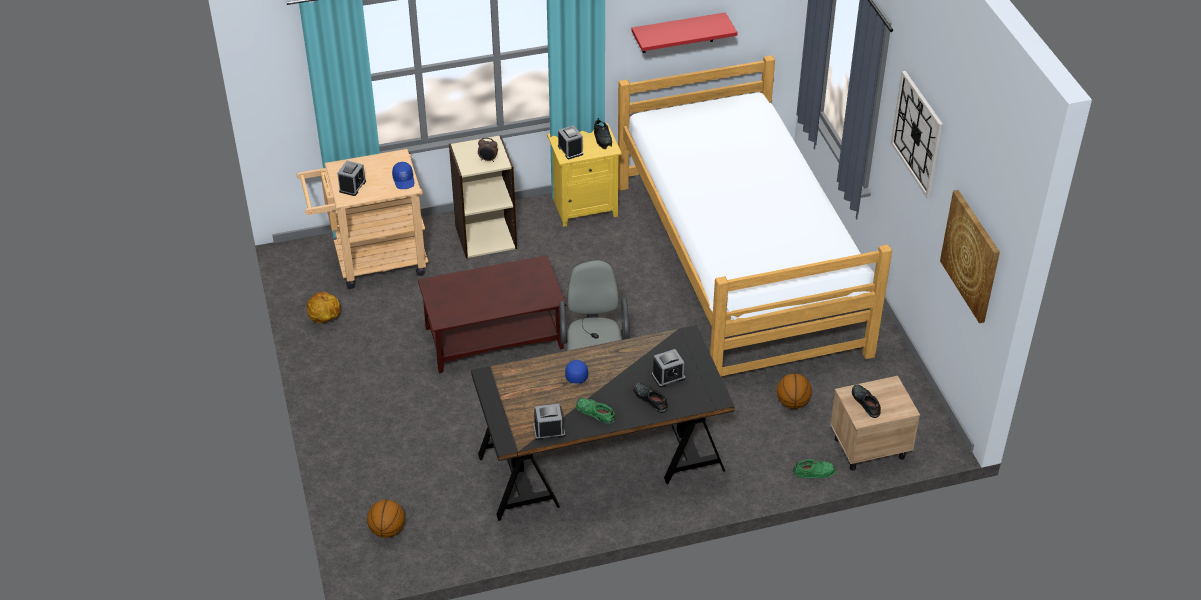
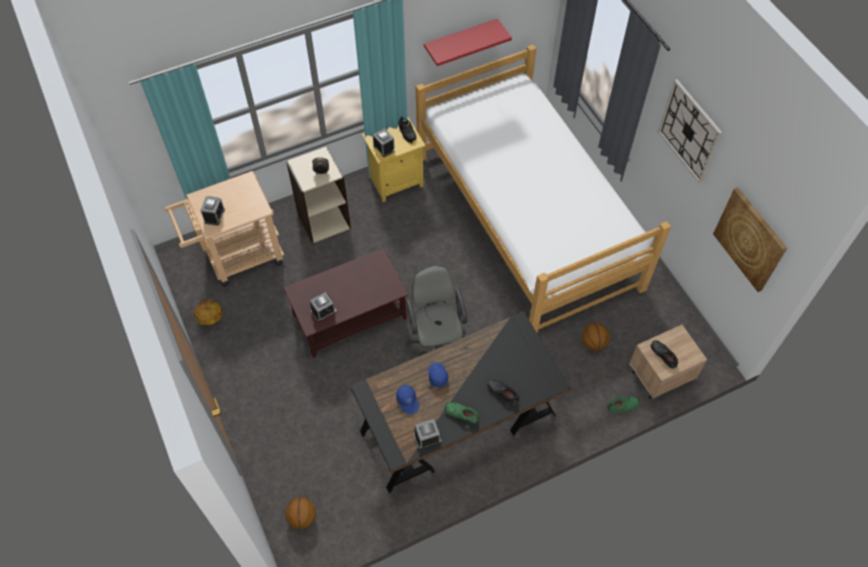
camera: 10 degrees left, 15 degrees up
(404, 180) = (256, 203): blue cap -> blue cap (408, 401)
(668, 377) = (512, 367): alarm clock -> alarm clock (323, 311)

